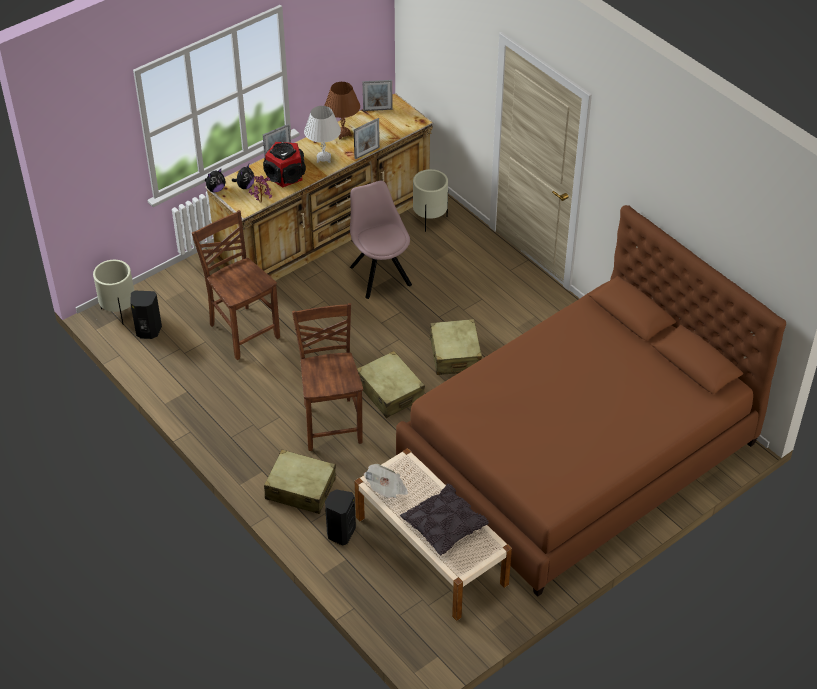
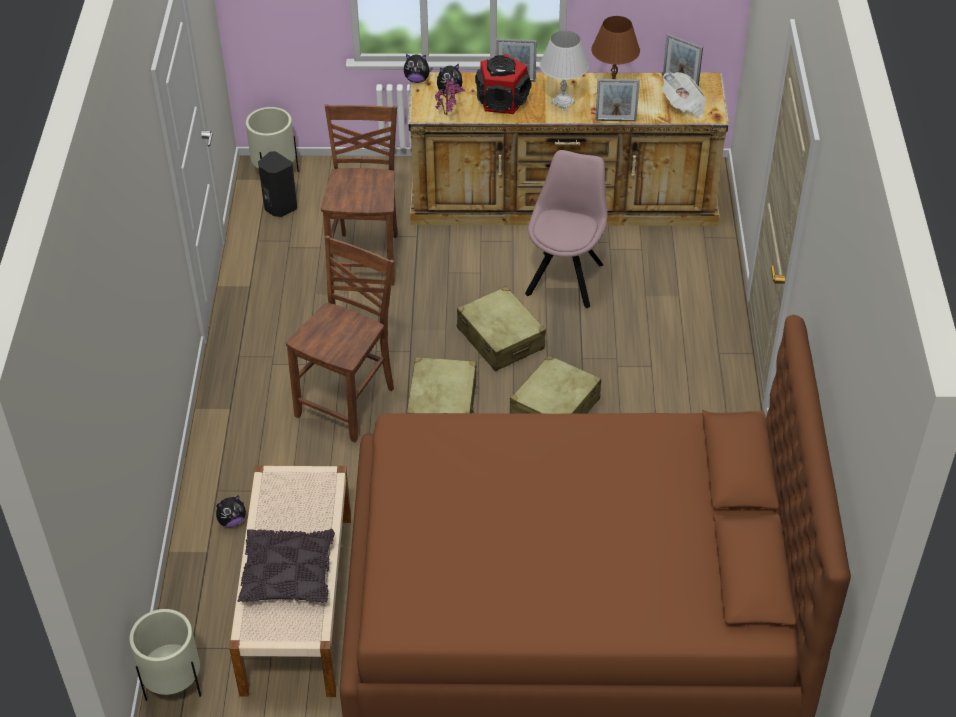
camera: 40 degrees right, 0 degrees up
(300, 489) = (244, 450): beige suitcase -> beige suitcase (500, 338)
(340, 533) = (232, 521): black speaker -> plush toy
(386, 489) = (275, 495): newspaper -> newspaper (684, 105)
(429, 219) = (686, 249): beige planter -> beige planter (173, 684)

